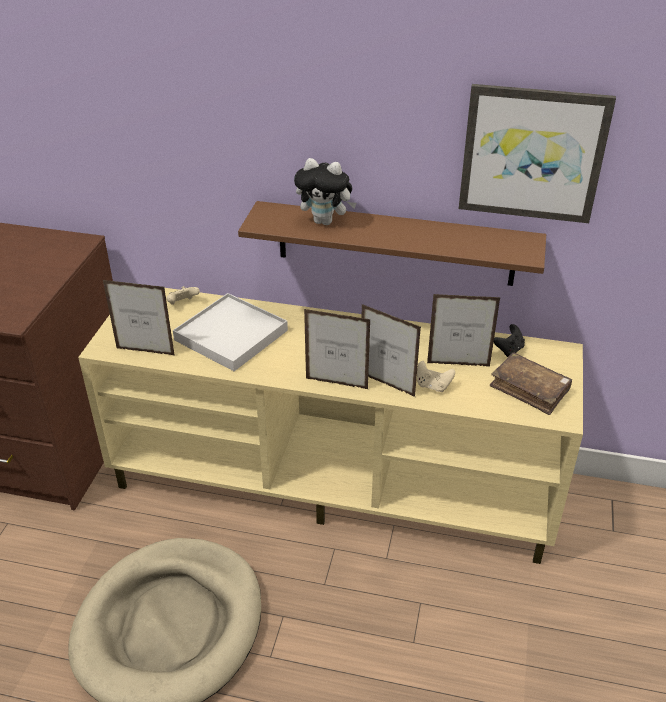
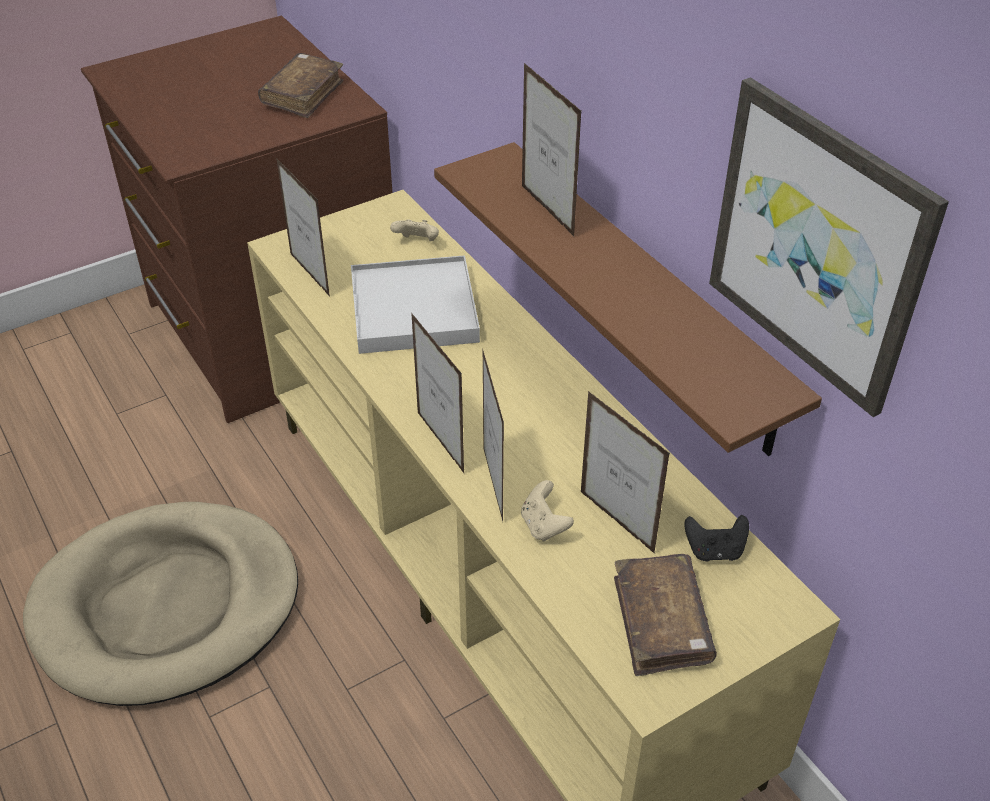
camera: 45 degrees right, 5 degrees up
(36, 250) = (303, 95): none -> brown book
(325, 221) = (547, 211): plush toy -> picture frame

